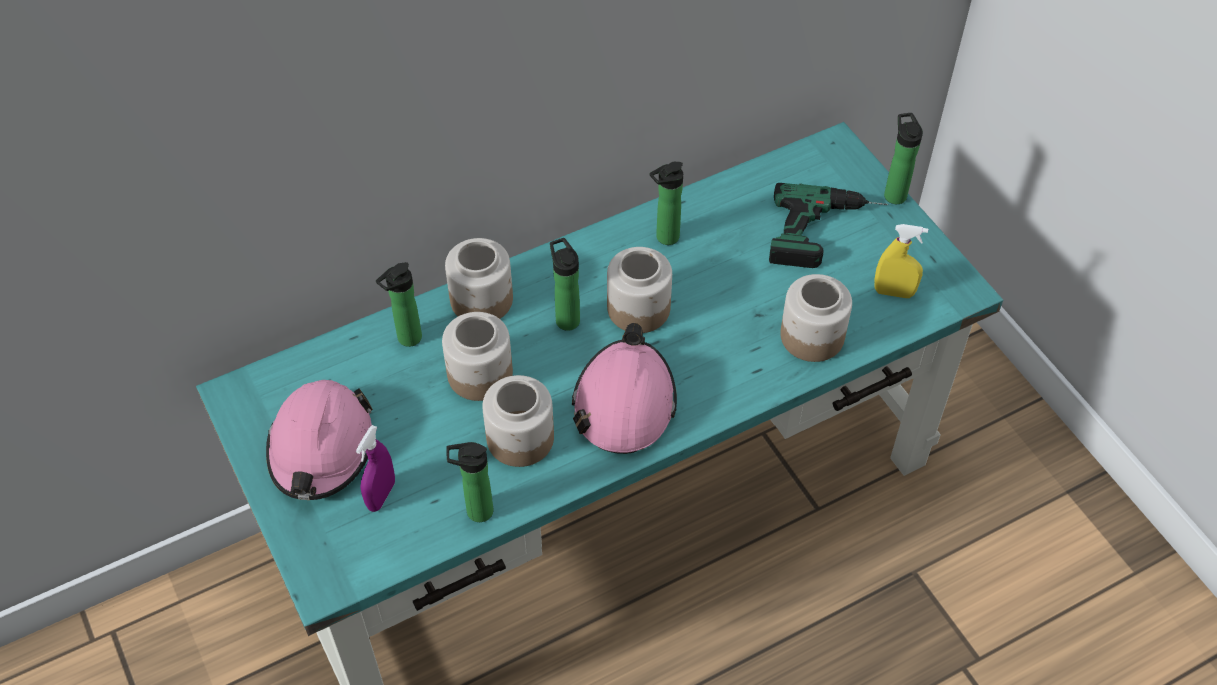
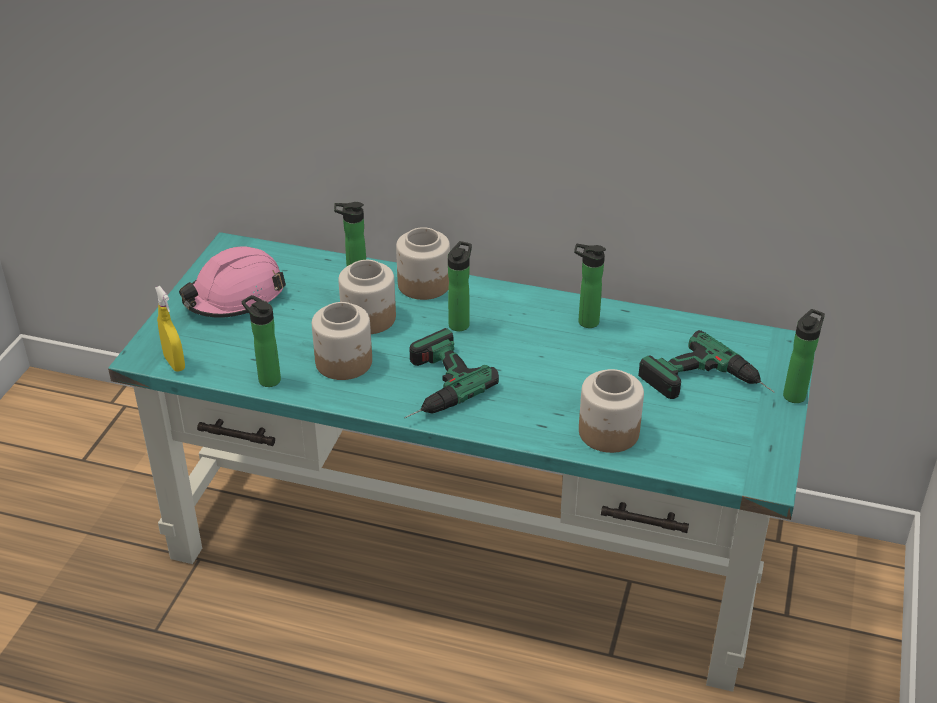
camera: 45 degrees right, 15 degrees down
(381, 495) = (231, 338): purple spray bottle -> none
(624, 403) = (430, 386): pink hard hat -> power drill
(639, 308) = (513, 346): jar -> none
(894, 292) = (708, 447): yellow spray bottle -> yellow spray bottle (174, 363)

